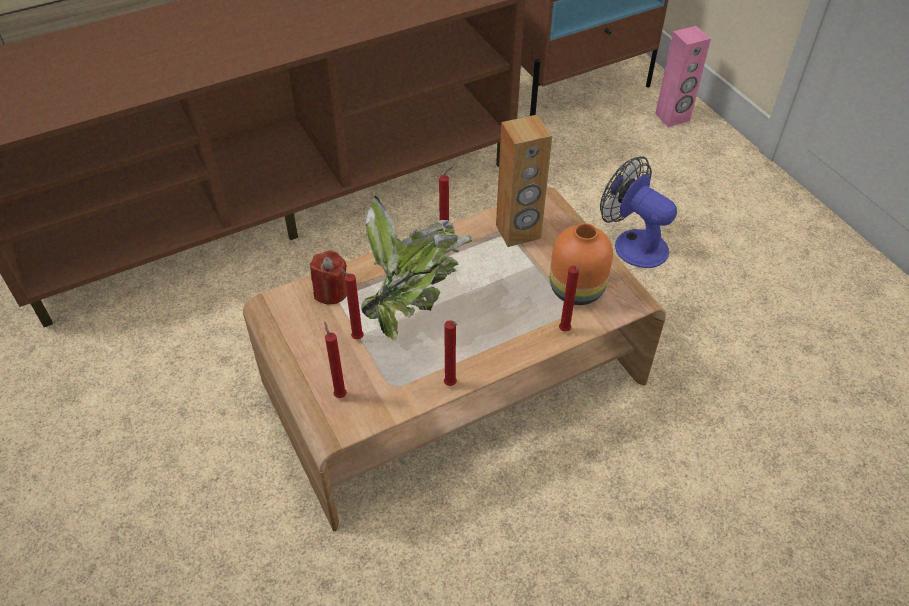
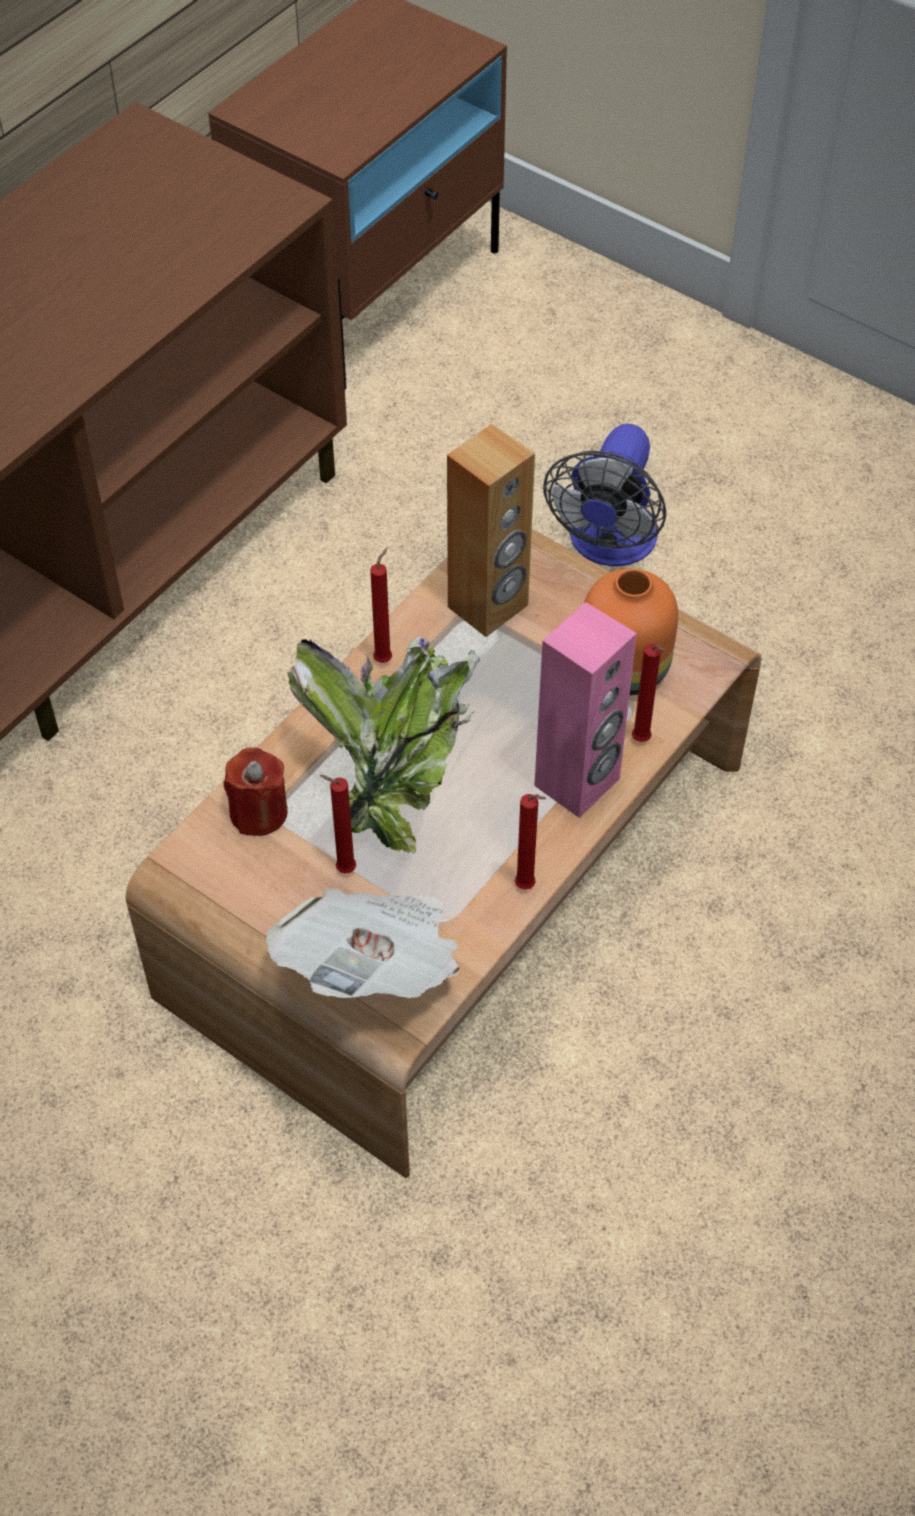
camera: 25 degrees left, 5 degrees up
(339, 394) = (373, 966): red candle -> newspaper
(632, 243) = (609, 545): fan -> fan turned 90 degrees counterclockwise
(672, 117) = (562, 298): pink speaker -> pink speaker (578, 783)

